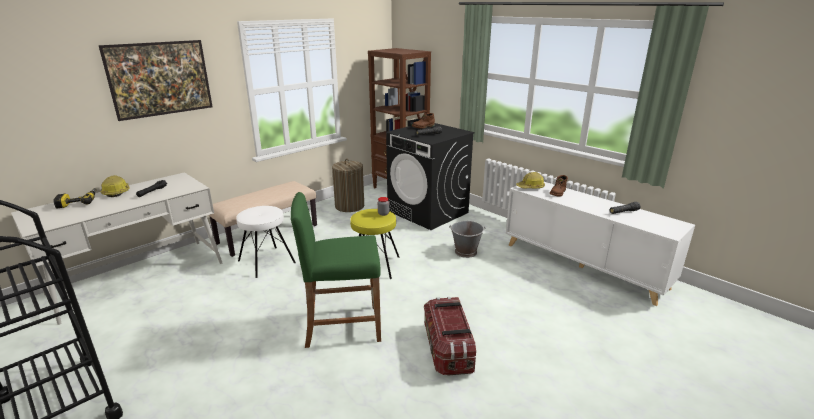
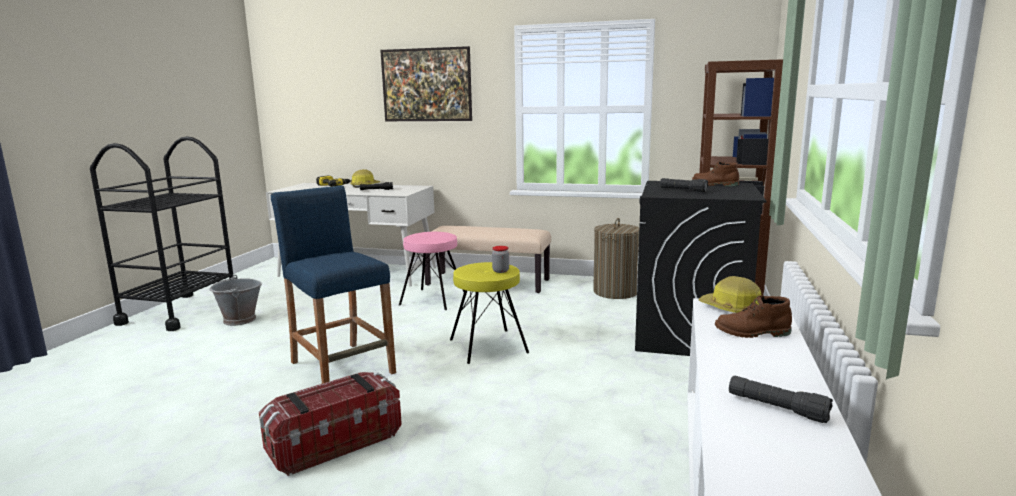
camera: 60 degrees right, 10 degrees down
(266, 261) = (433, 299): white stool -> pink stool
(342, 326) = (342, 367): green stool -> blue stool
(466, 252) = (609, 392): grey bucket -> grey bucket (239, 320)

